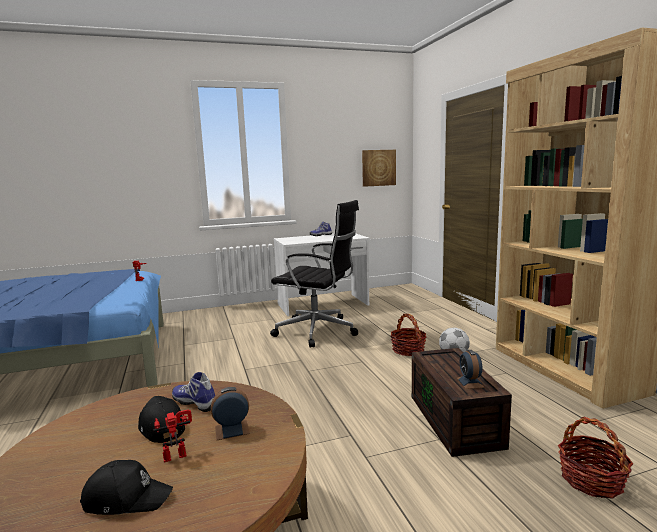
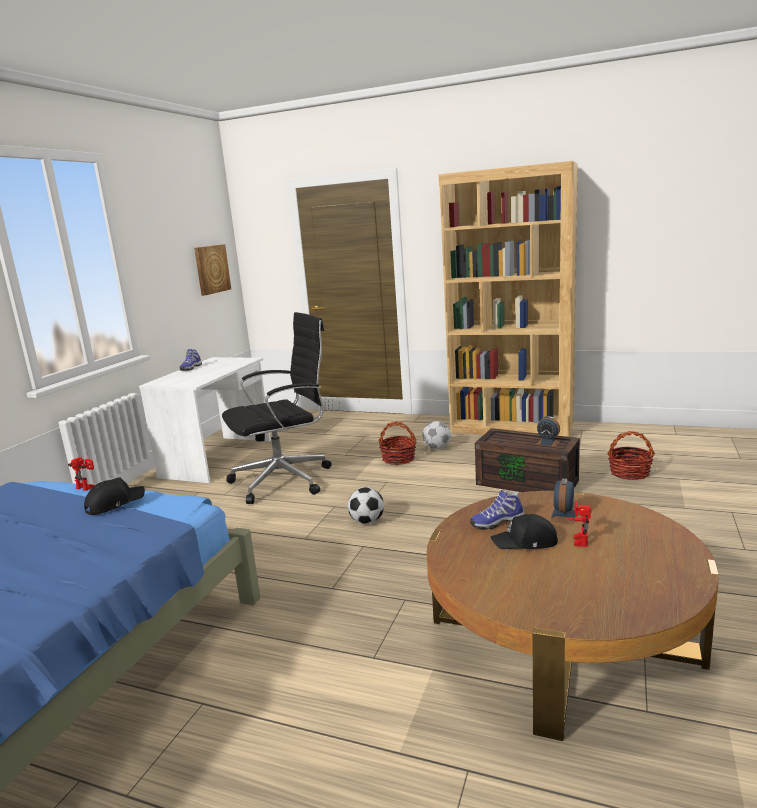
camera: 50 degrees left, 5 degrees up
(127, 498) = (626, 564): black cap -> black cap (114, 503)
(290, 379) = (367, 521): none -> football

